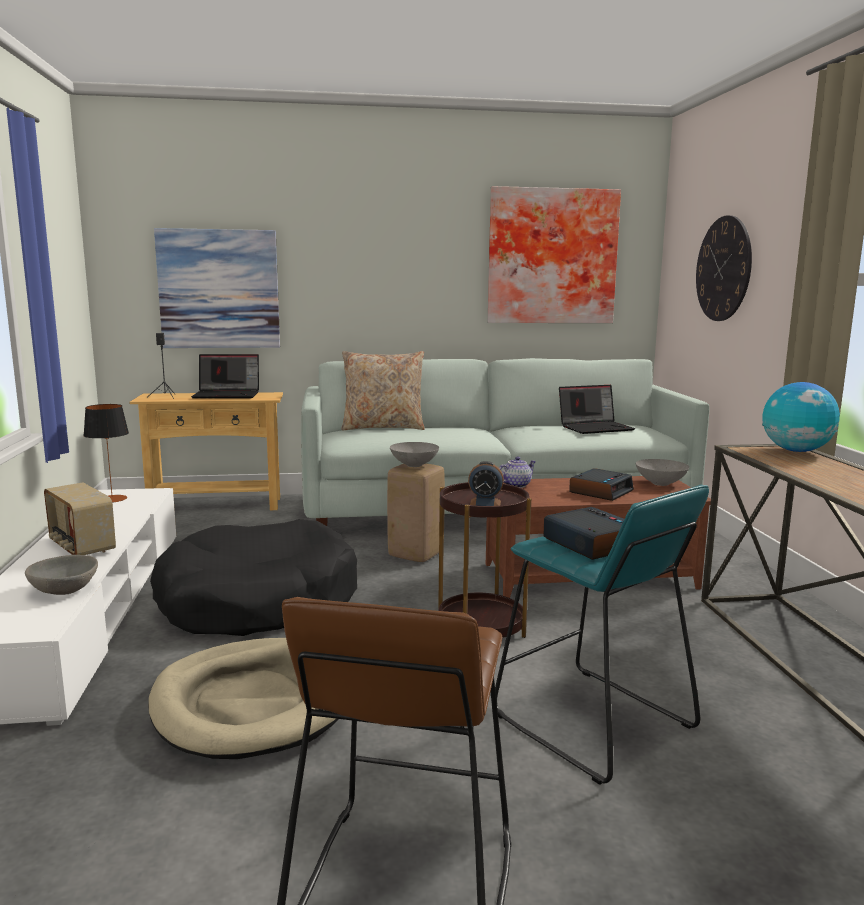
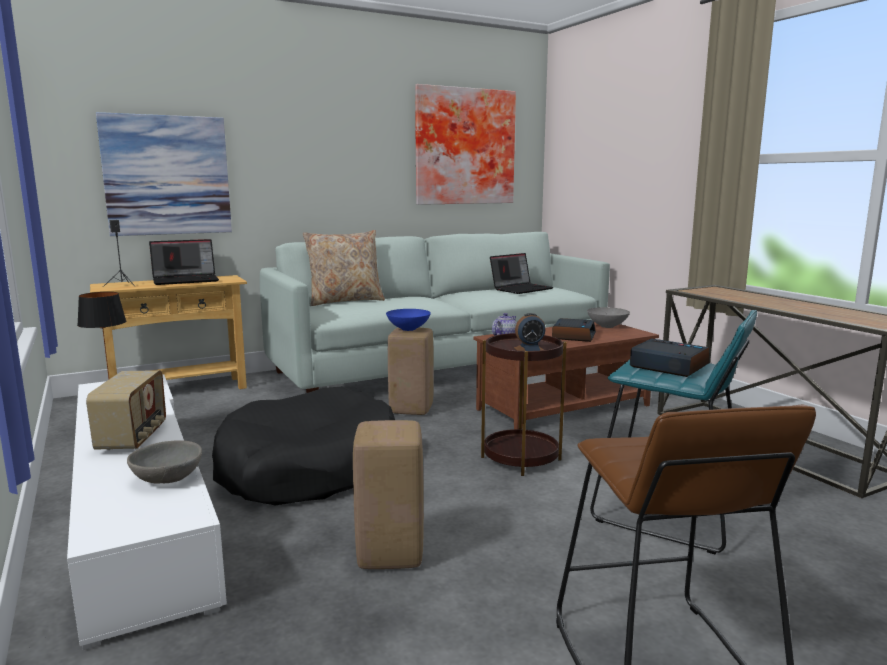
camera: 20 degrees left, 0 degrees up
(81, 547) = (134, 438): radio -> radio turned 120 degrees counterclockwise
(251, 704) = (389, 554): beige dog bed -> beige stool
(414, 465) = (408, 329): grey bowl -> blue bowl
(723, 269) = (614, 155): wall clock -> none
(796, 451) = (724, 289): globe -> none

